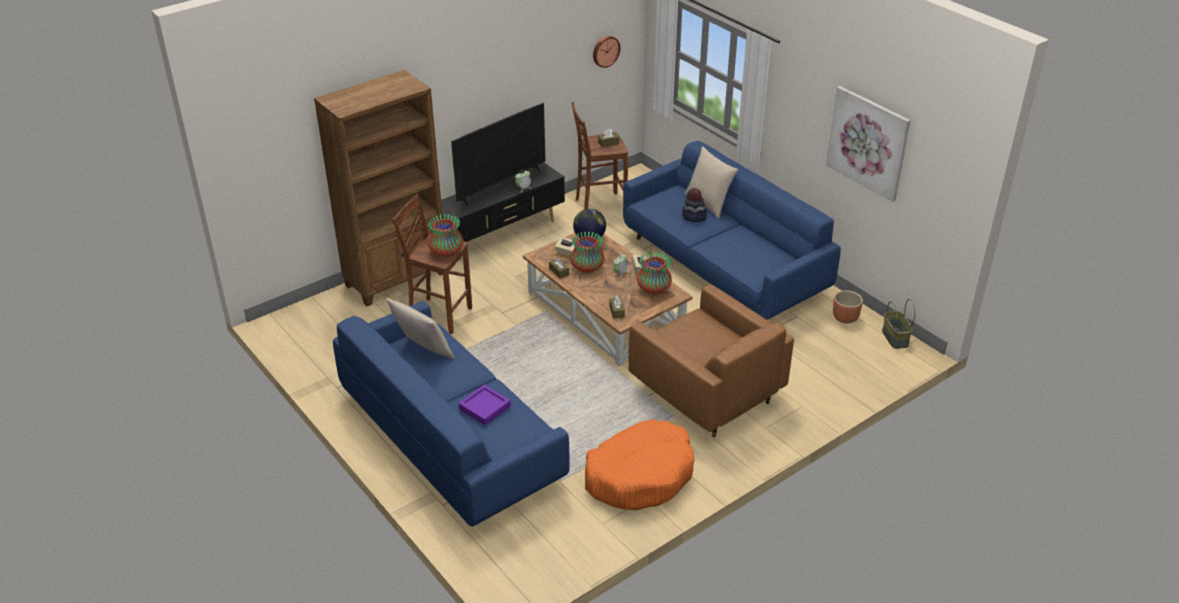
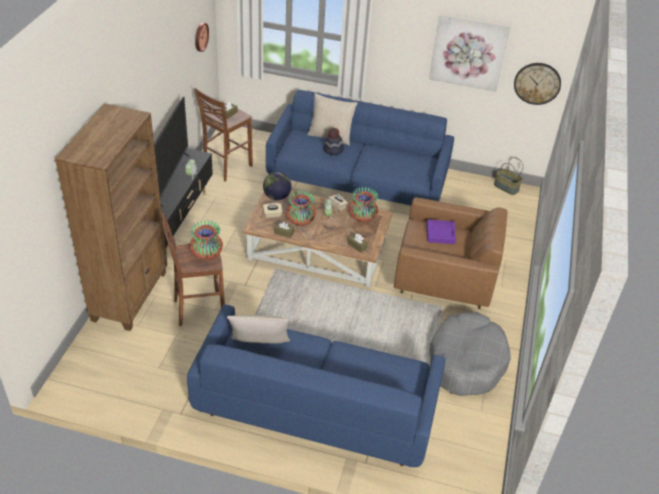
camera: 40 degrees left, 5 degrees up
(484, 408) = (356, 369): purple tray -> purple tray (440, 234)
(639, 475) = (466, 362): orange dog bed -> grey dog bed
(845, 318) = (466, 186): brown planter -> none
(938, 204) = (537, 83): none -> wall clock

